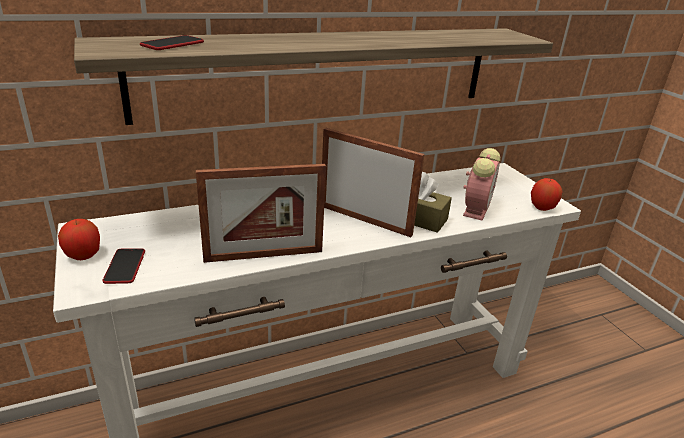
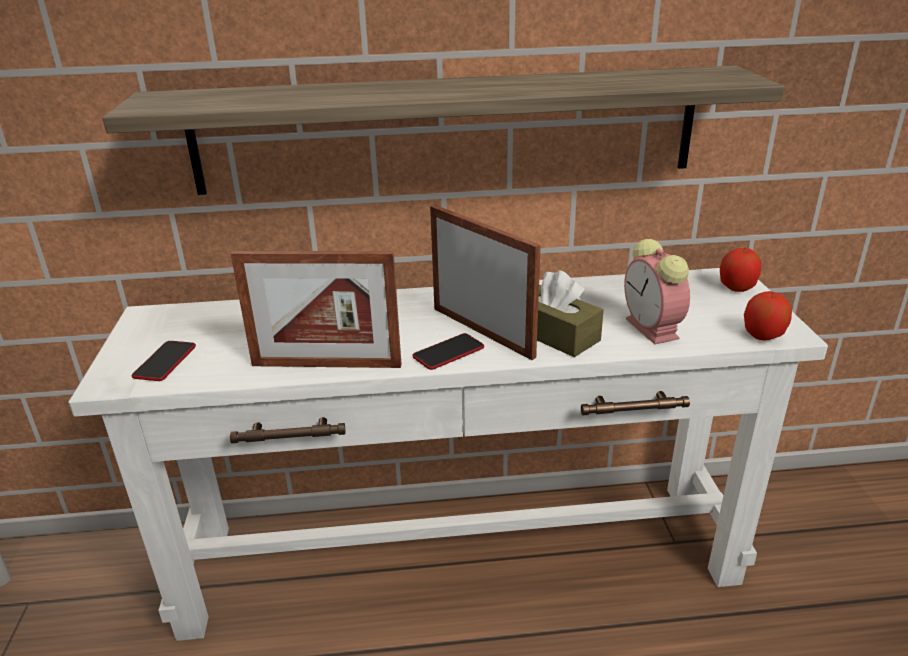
camera: 20 degrees right, 0 degrees up
(83, 255) = (130, 344): apple -> apple (737, 288)
(172, 44) = (230, 98): phone -> phone (448, 352)
(476, 209) = (654, 329): alarm clock -> alarm clock turned 120 degrees clockwise

